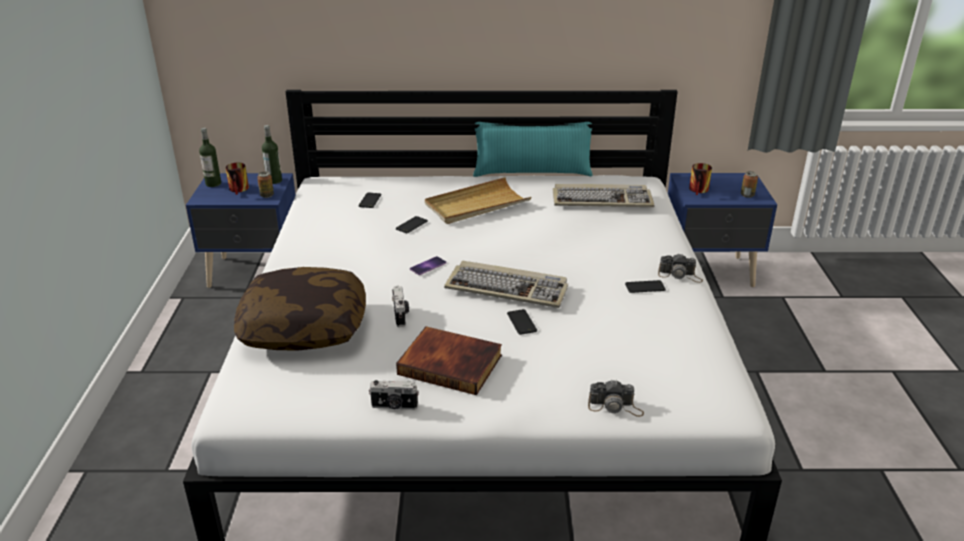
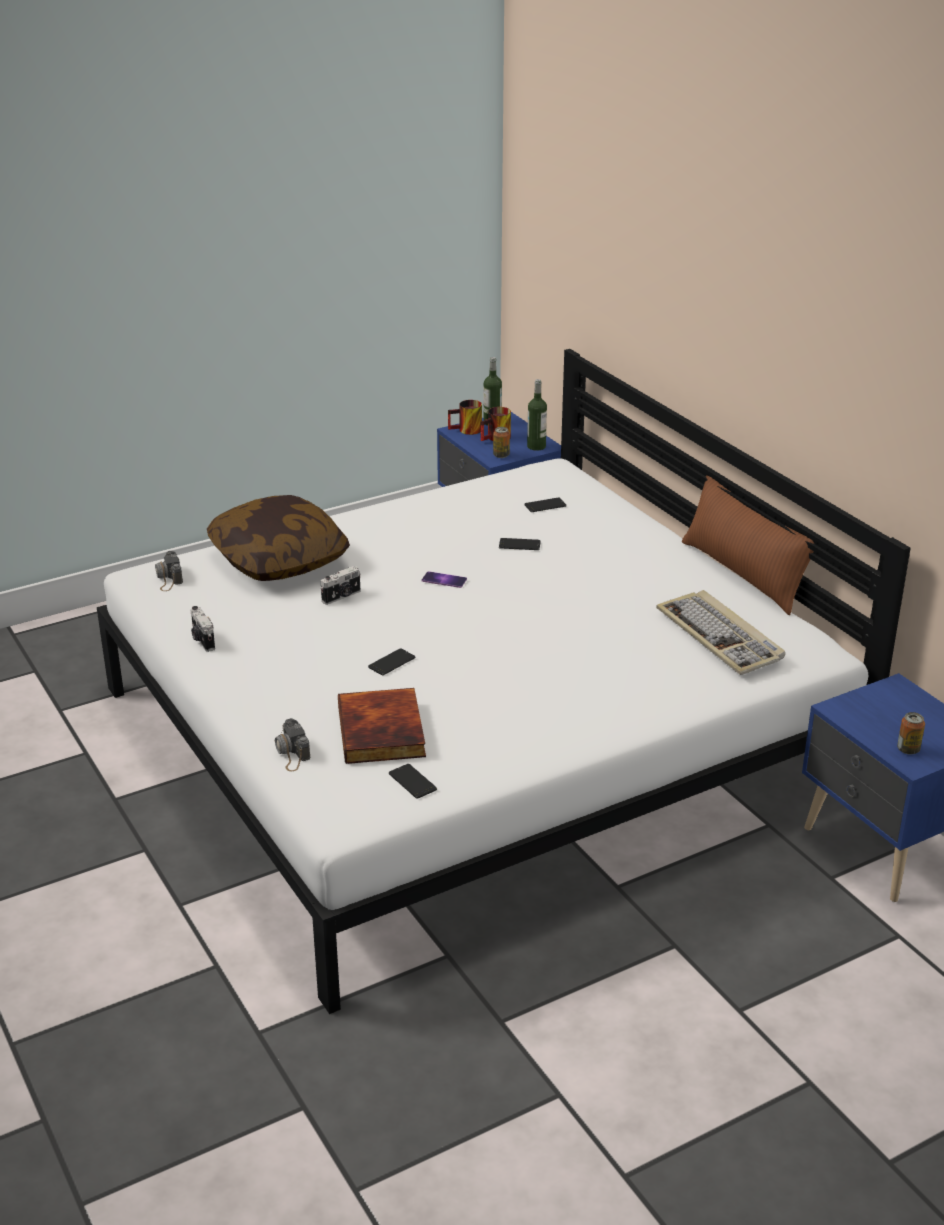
camera: 60 degrees right, 0 degrees up
(451, 363) = (287, 647): book -> book (383, 731)
(476, 205) = (610, 565): beige tray -> none
(508, 288) = (447, 636): keyboard -> none
(532, 173) = (743, 574): turquoise pillow -> brown pillow
(645, 287) = (538, 718): phone -> phone (412, 782)
(680, 275) = (591, 735): camera -> camera (168, 578)
(700, 190) = (871, 708): mug -> mug (466, 431)

